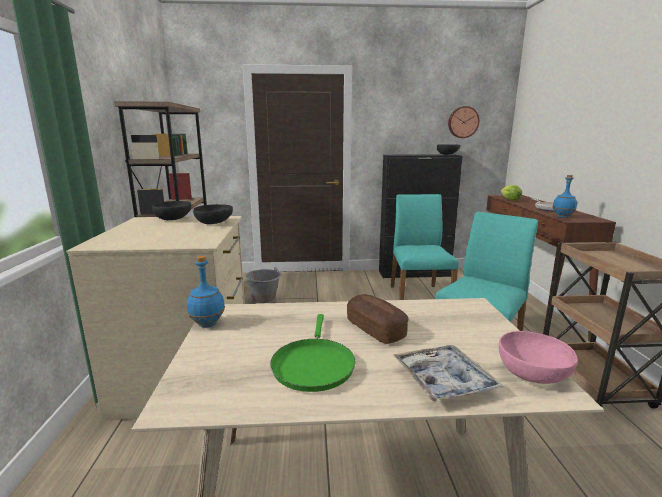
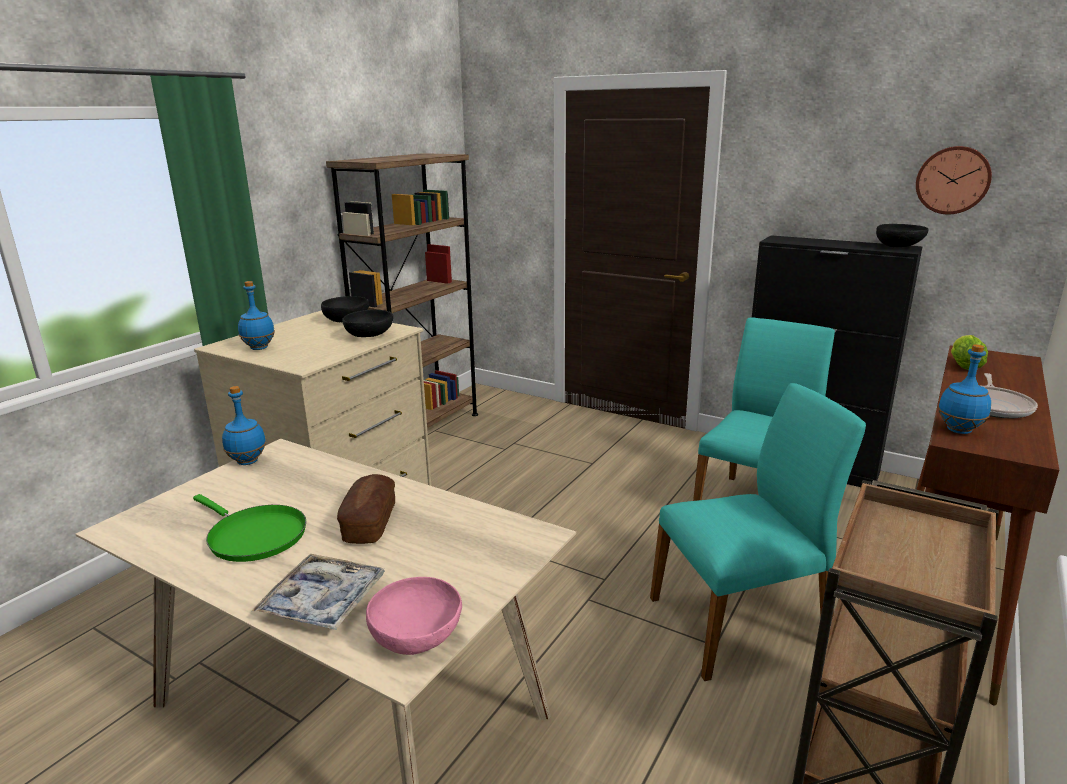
camera: 35 degrees right, 5 degrees up
(136, 240) = (259, 348): none -> blue bottle
(264, 302) = (516, 449): grey bucket -> none
(313, 364) = (253, 536): green frying pan -> green frying pan turned 90 degrees counterclockwise

